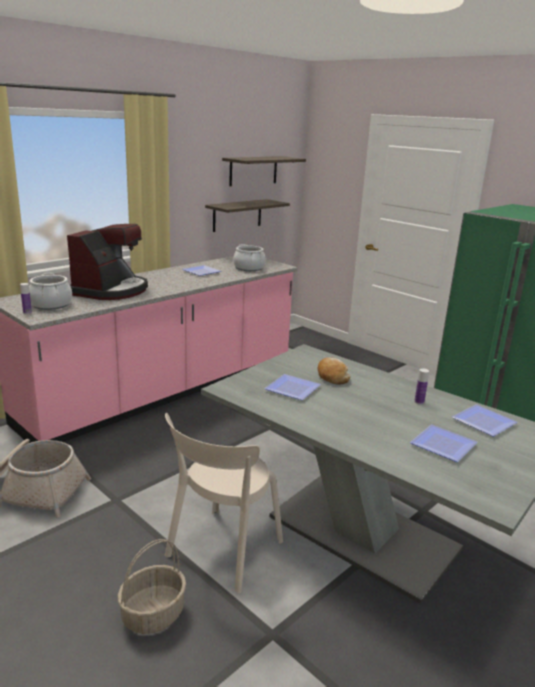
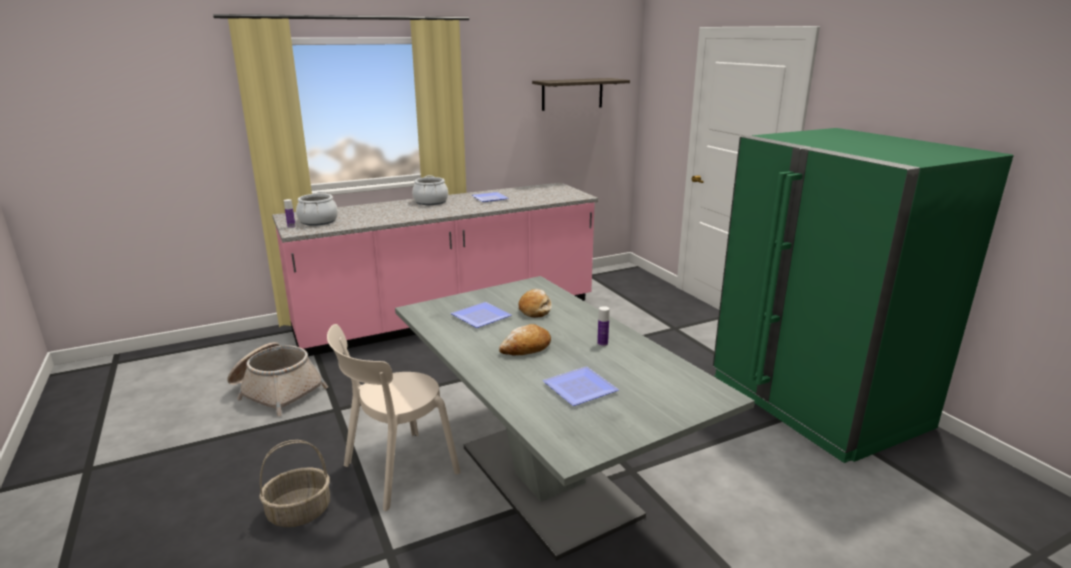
camera: 20 degrees right, 0 degrees up
(111, 290) = (384, 211): coffee machine -> none
(237, 215) = (552, 141): shelf -> none
(249, 268) = (543, 196): cooking pot -> cooking pot (431, 201)
(362, 414) = (526, 348): none -> bread
(484, 423) = (653, 374): plate -> none

